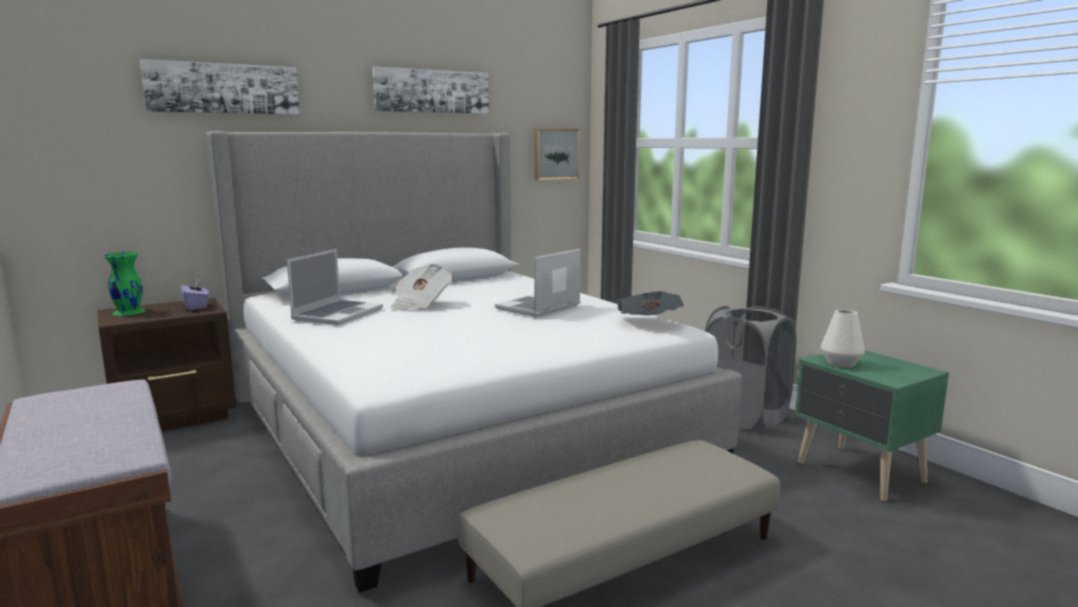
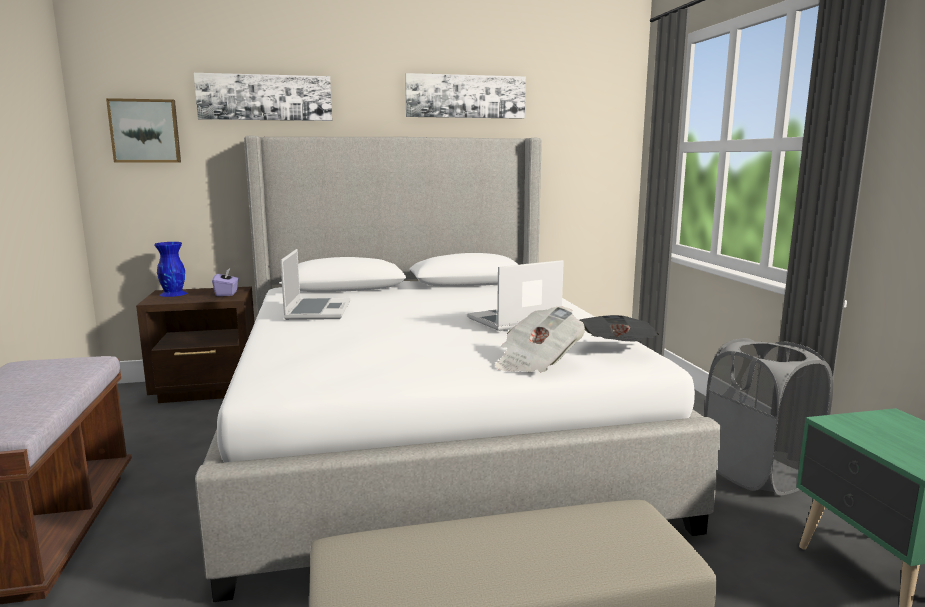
camera: 20 degrees right, 0 degrees up
(129, 312) = (173, 294): green vase -> blue vase
(337, 314) = (317, 311): laptop -> laptop turned 45 degrees counterclockwise
(420, 304) = (401, 307): newspaper -> newspaper (536, 363)
(555, 154) = (600, 160): picture -> picture (145, 131)
(840, 363) = (861, 431): white vase -> none

